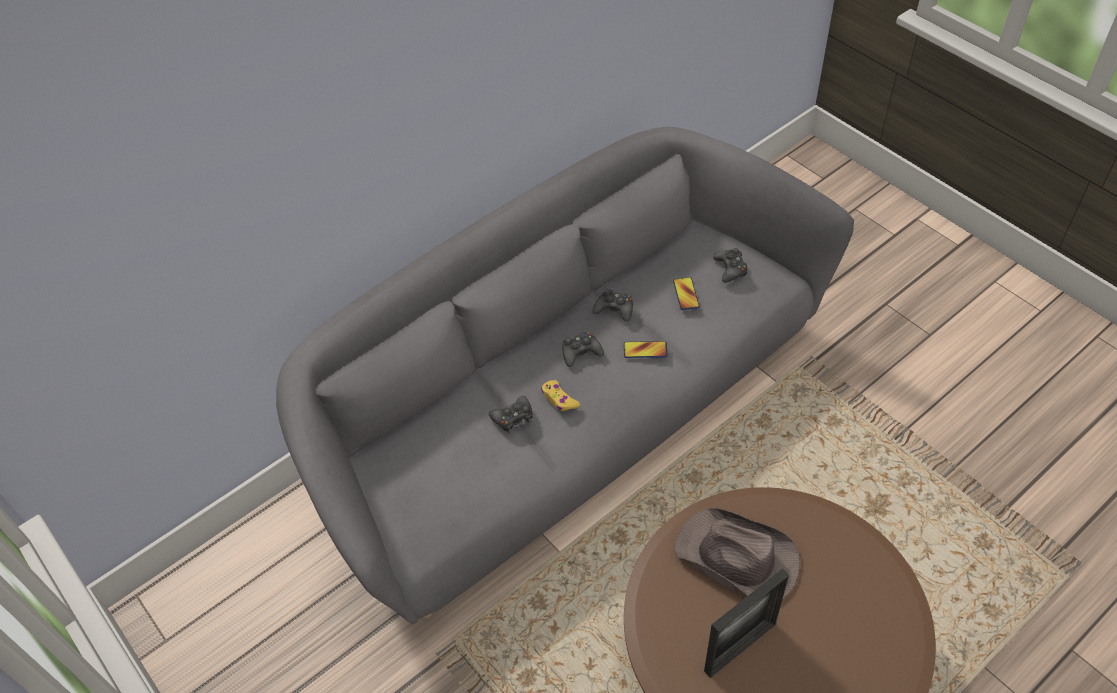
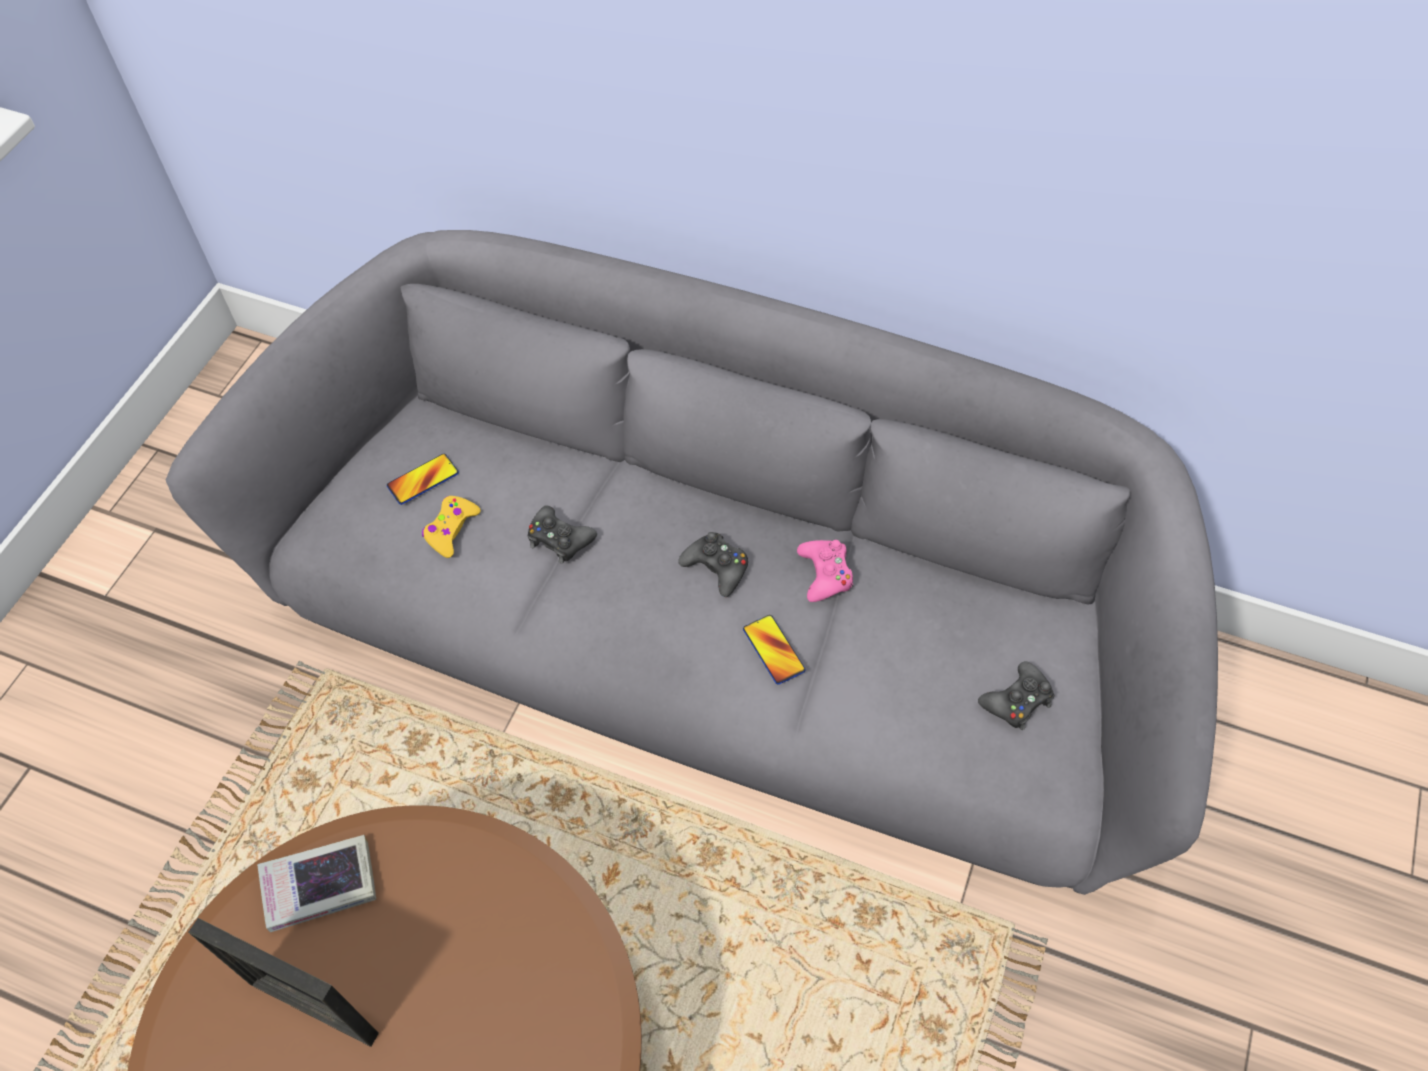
camera: 60 degrees right, 5 degrees up
(559, 399) = (619, 579): yellow game controller -> yellow game controller (451, 530)
(614, 309) = (825, 574): black game controller -> pink game controller
(665, 622) = (320, 886): none -> book
(686, 294) = (917, 657): phone -> phone (423, 480)
(737, 559) = (464, 944): brown hat -> none

